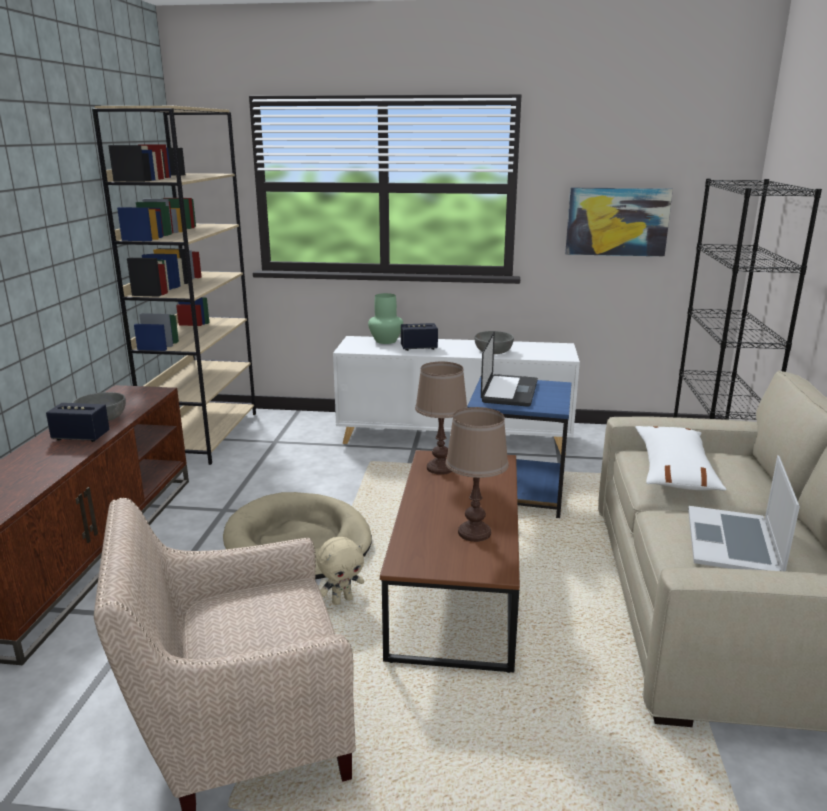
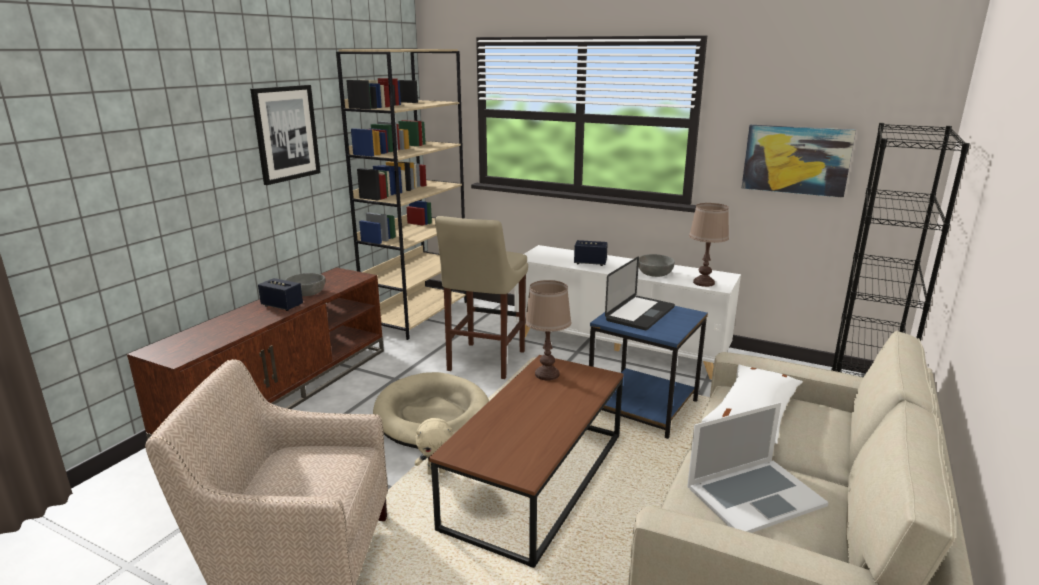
camera: 20 degrees right, 0 degrees up
(48, 214) = (286, 133): none -> picture
(319, 475) = (484, 362): none -> beige stool
(385, 341) = (566, 253): green vase -> none
(474, 532) = (531, 437): brown table lamp -> brown table lamp (703, 283)
(733, 540) = (754, 495): laptop -> laptop turned 150 degrees counterclockwise

